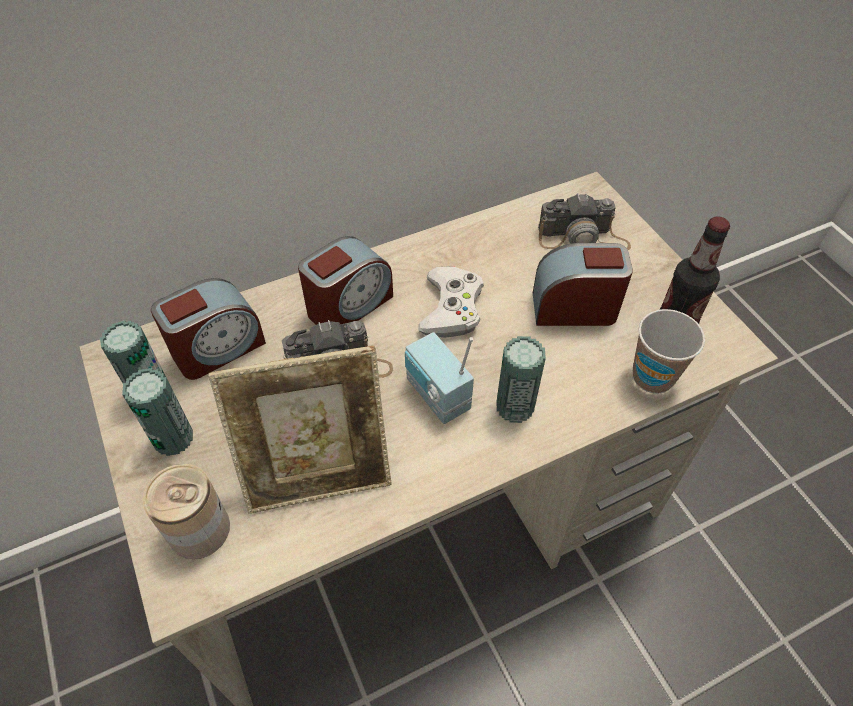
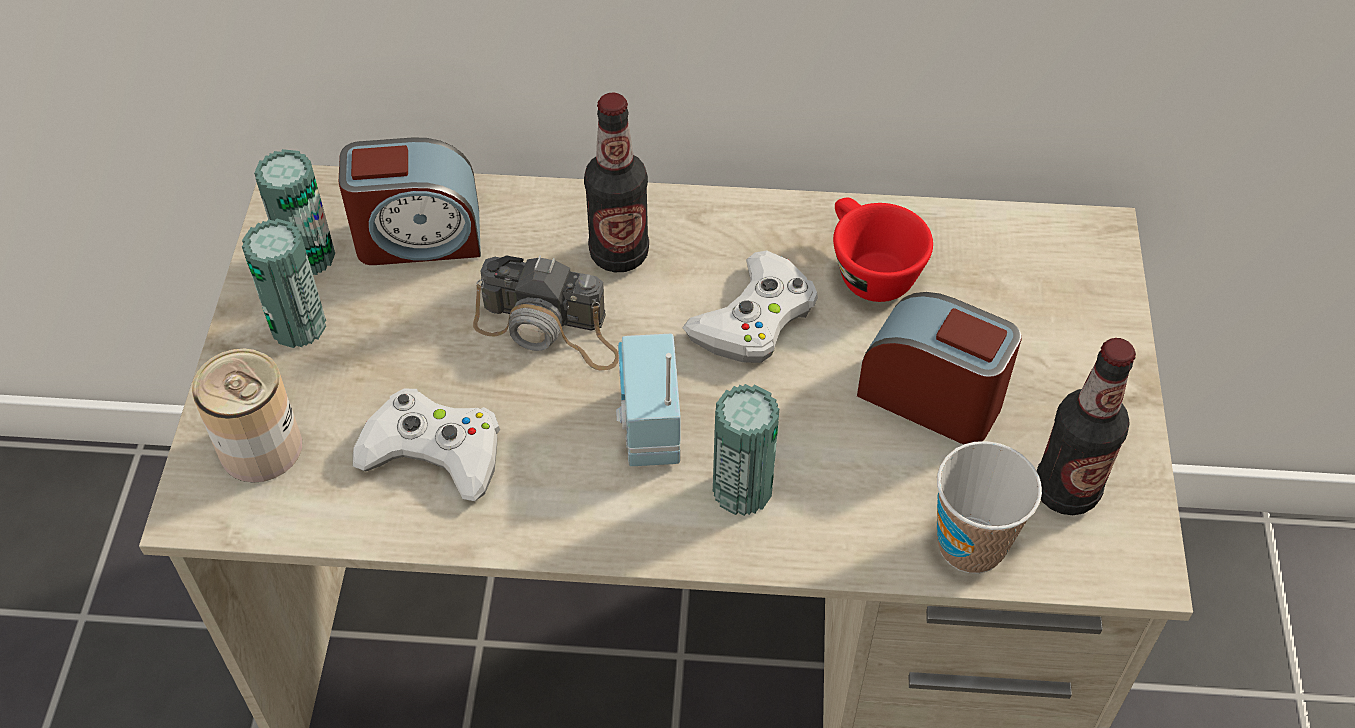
camera: 30 degrees right, 0 degrees up
(318, 474) = (434, 452): picture frame -> white game controller
(349, 305) = (619, 254): alarm clock -> bottle
(492, 256) = (867, 270): none -> red cup
(582, 238) = (1027, 301): camera -> none

